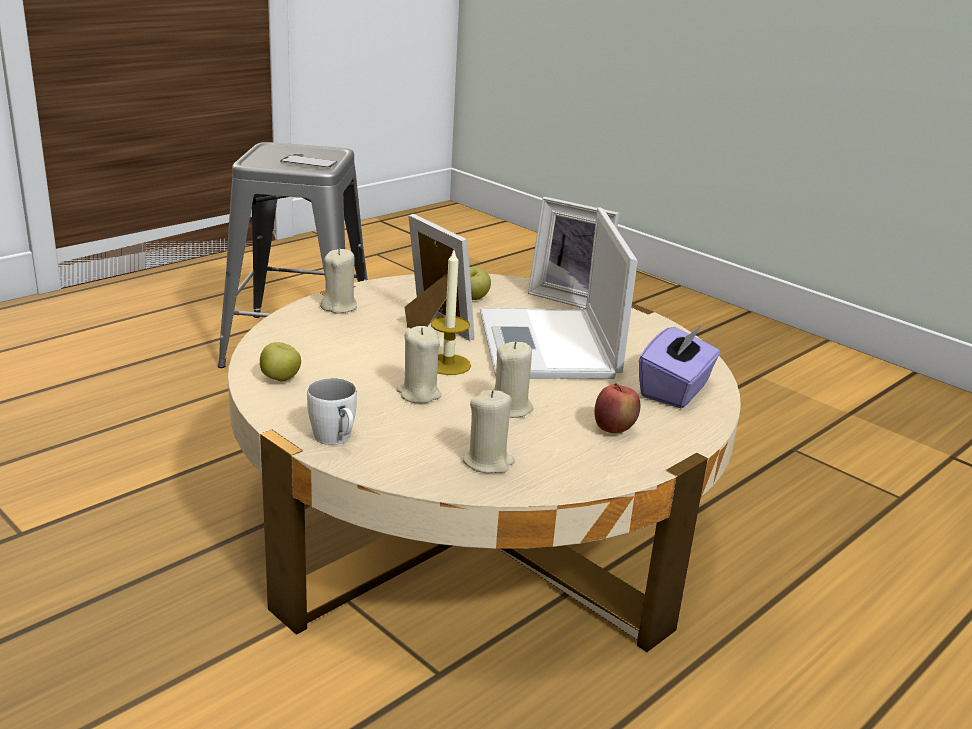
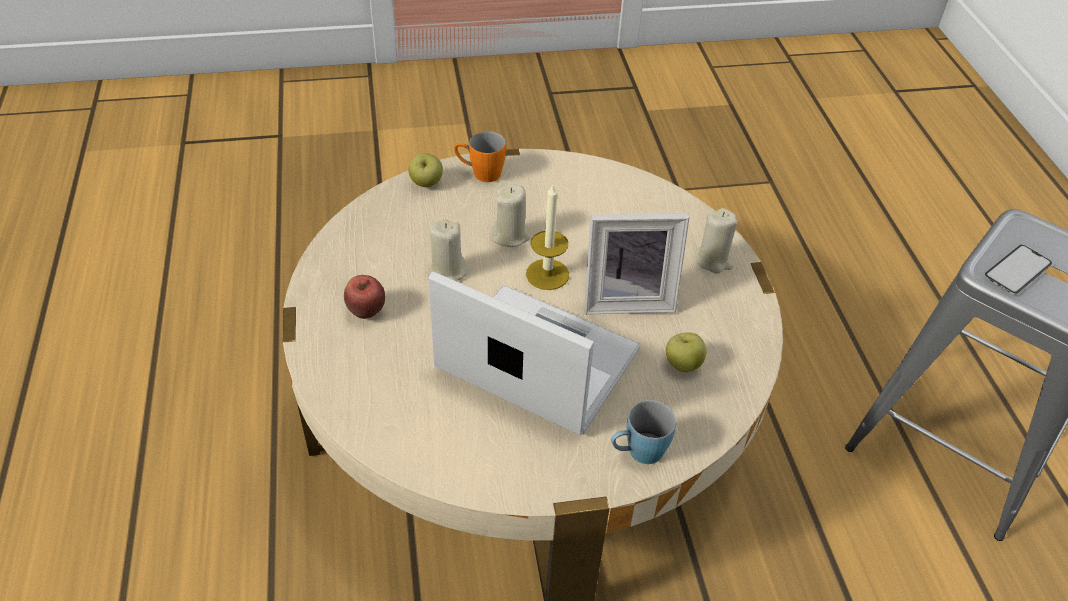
camera: 125 degrees right, 20 degrees up
(280, 379) = (588, 180): apple -> apple (426, 183)
(336, 440) = (480, 173): white mug -> orange mug
(488, 462) = (391, 224): beige candle -> none
(570, 298) = (638, 453): picture frame -> blue mug
(675, 390) = (383, 396): purple tissue box -> none

